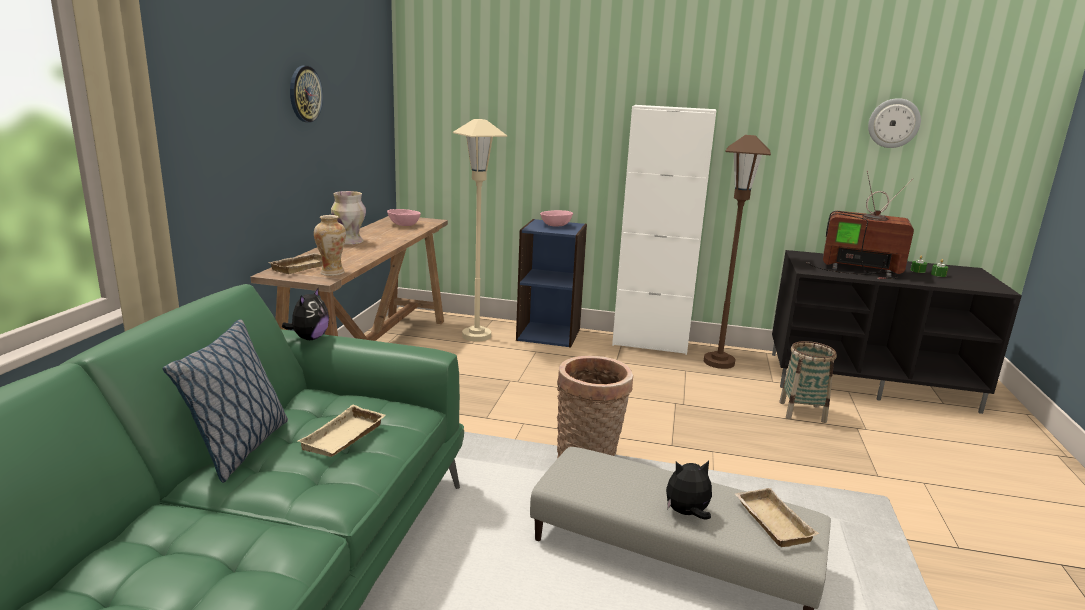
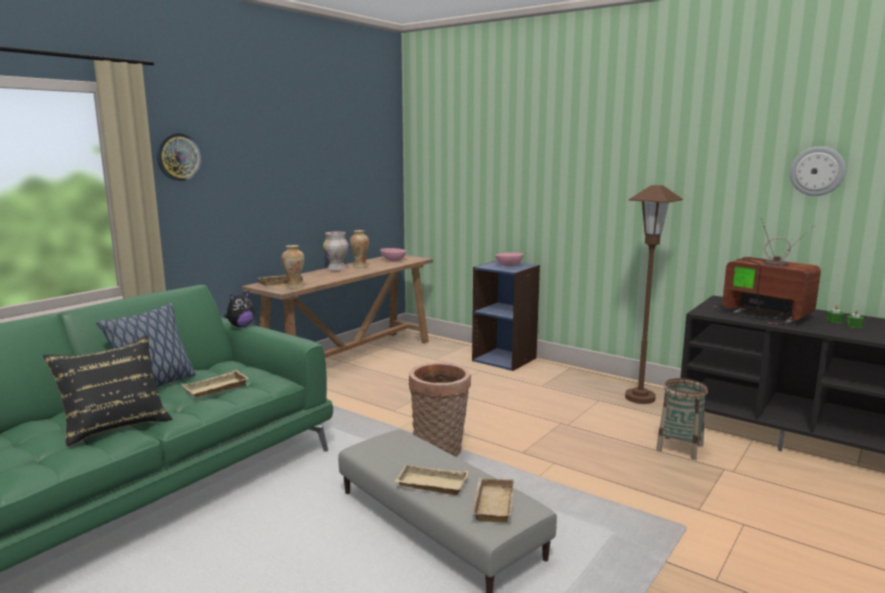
camera: 25 degrees right, 5 degrees down
(253, 527) = (115, 425): none -> black pillow
(305, 94) = (303, 160): wall clock -> wall clock (178, 157)
(374, 236) = (360, 266): none -> vase
(476, 336) = (444, 354): beige floor lamp -> none
(650, 344) = (588, 376): white cabinet -> none
(687, 514) = (430, 485): plush toy -> beige tray

